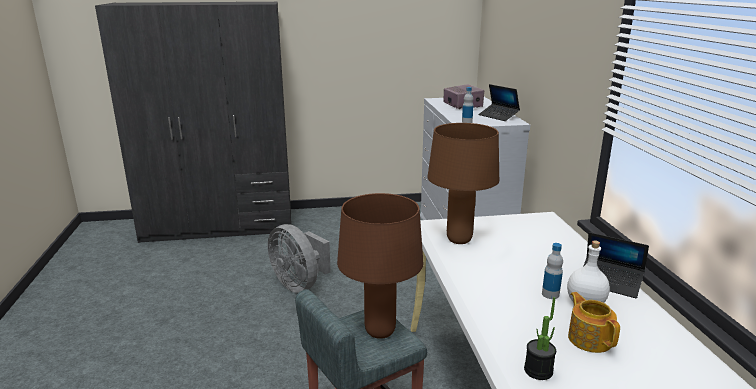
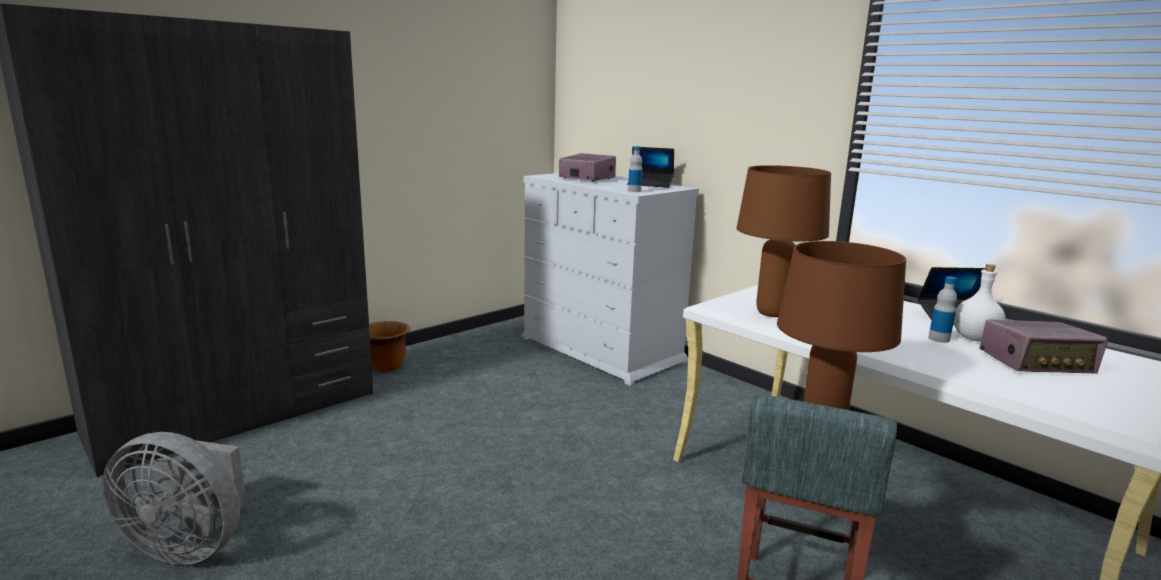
camera: 35 degrees left, 5 degrees down
(299, 284) = (472, 454): grey fan -> grey fan (190, 545)
(317, 217) = (386, 366): none -> brown planter
(538, 370) = (1065, 400): potted plant -> none
(589, 339) = (1036, 364): teapot -> radio

